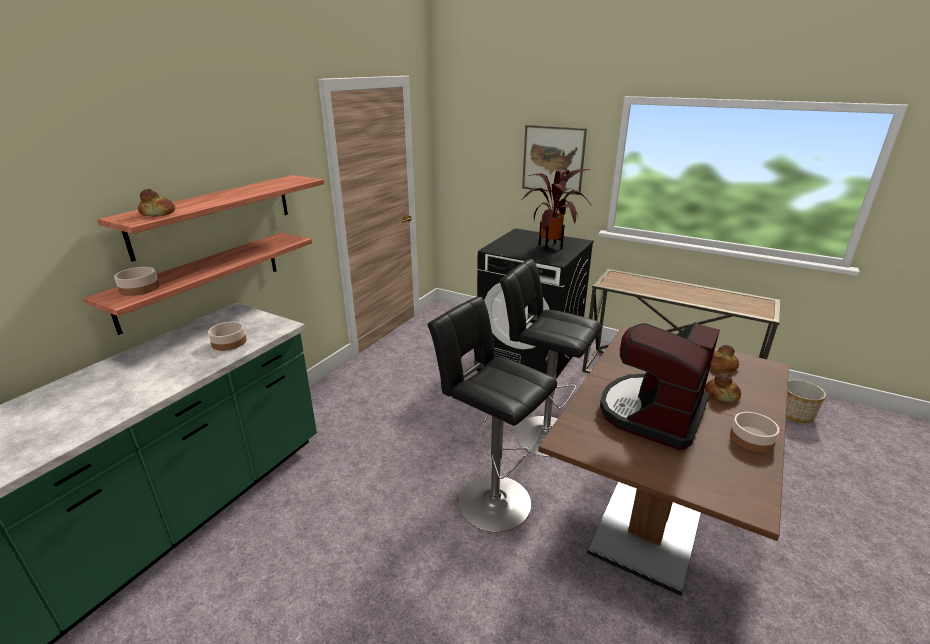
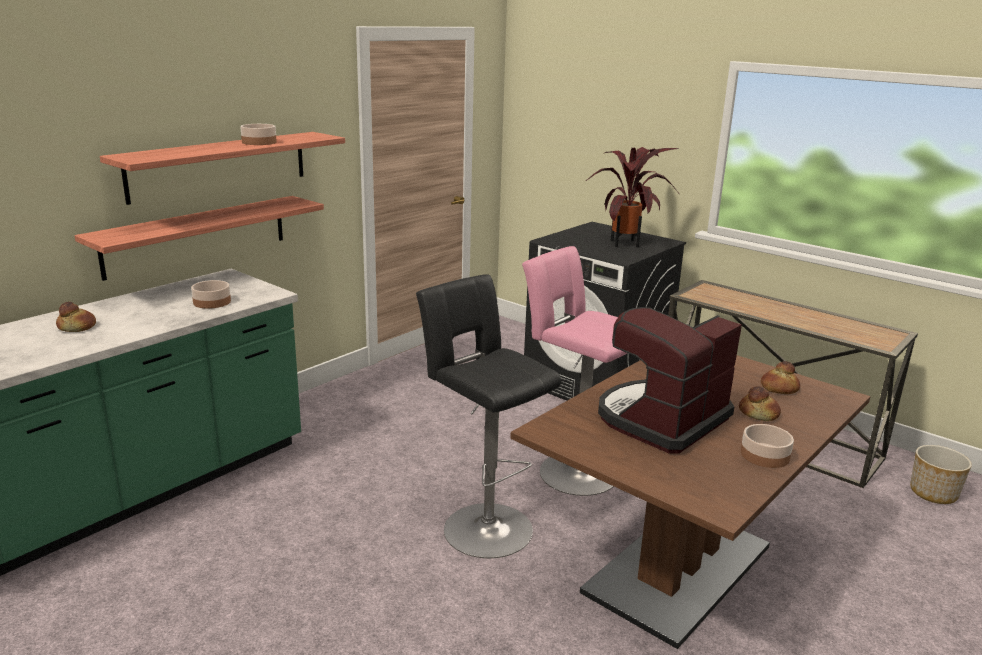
camera: 10 degrees right, 5 degrees down
(139, 289) = (129, 232): bowl -> bowl (258, 142)
(158, 213) = (159, 155): bread -> bread (77, 327)
(541, 434) = (573, 471): black stool -> pink stool
(553, 159) = (644, 137): picture -> none

